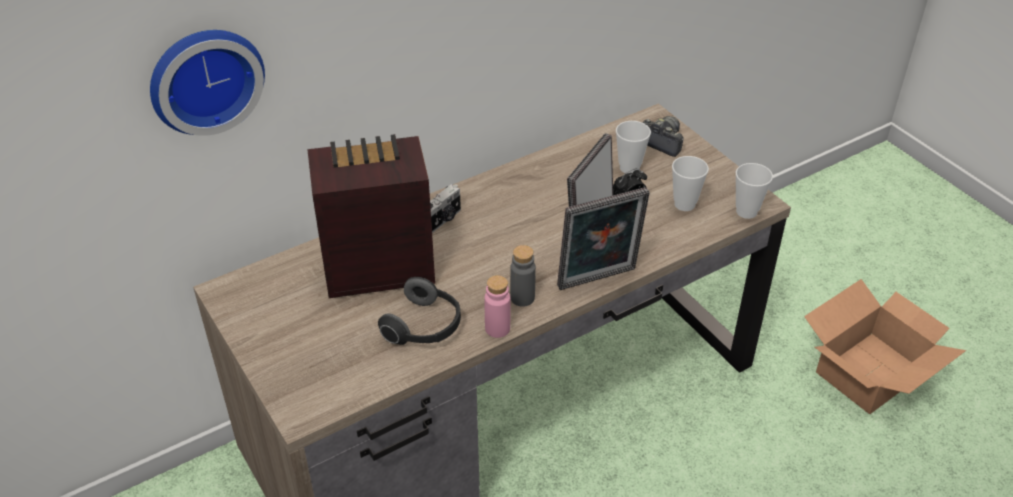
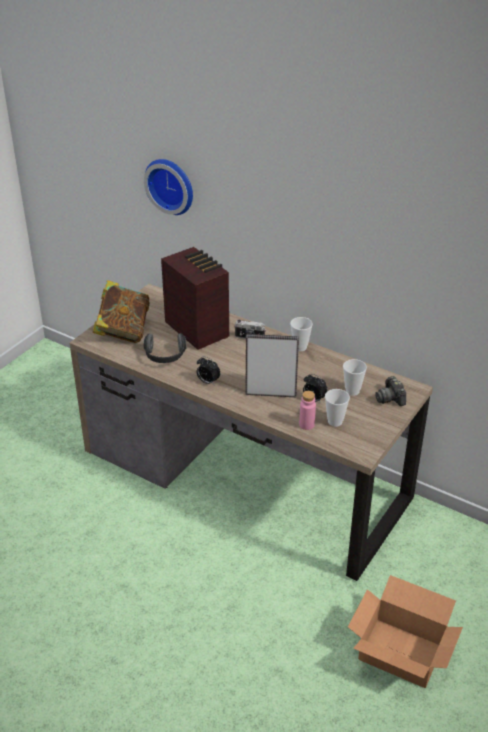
camera: 65 degrees right, 5 degrees down
(312, 359) = (123, 331): none -> book
(497, 328) = (179, 380): pink bottle -> pink bottle (306, 425)
(522, 298) = (207, 382): grey bottle -> alarm clock
(598, 281) = (240, 405): picture frame -> none
(663, 142) = (390, 398): camera -> camera turned 150 degrees clockwise
(746, 211) = (349, 449): cup -> cup (300, 347)

